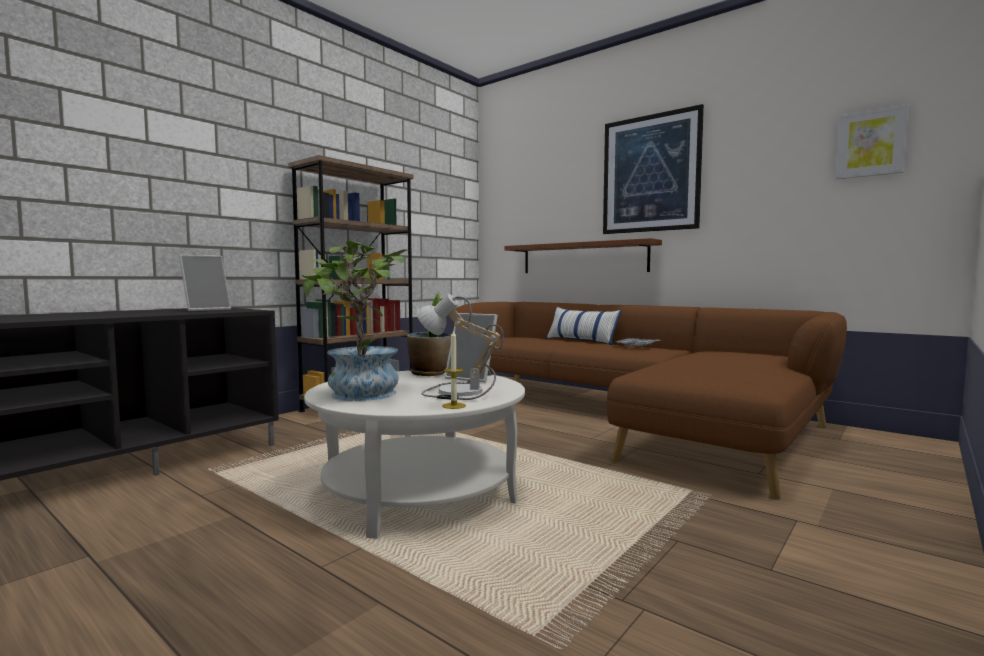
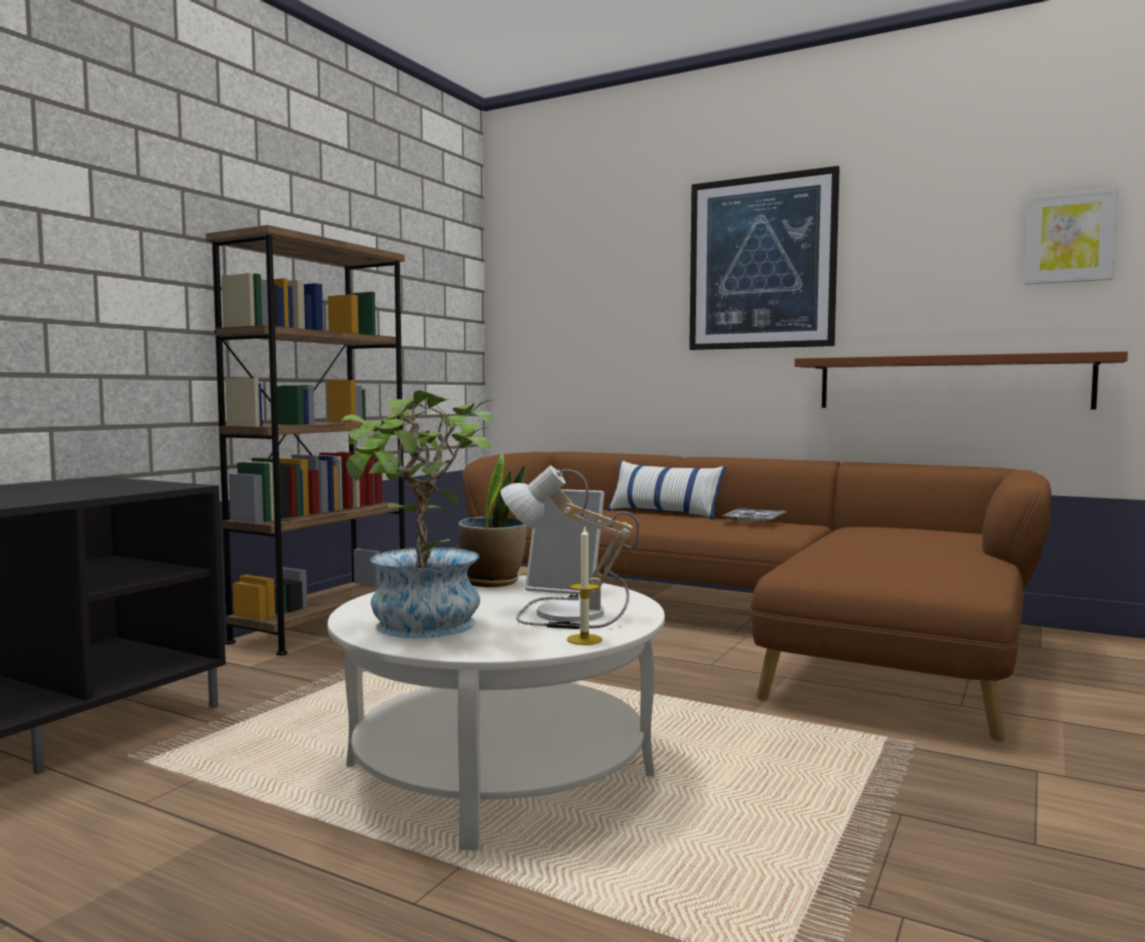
camera: 10 degrees left, 0 degrees up
(206, 309) = (95, 485): picture frame -> none
(582, 258) = (657, 385): brown shelf -> brown shelf (950, 382)

